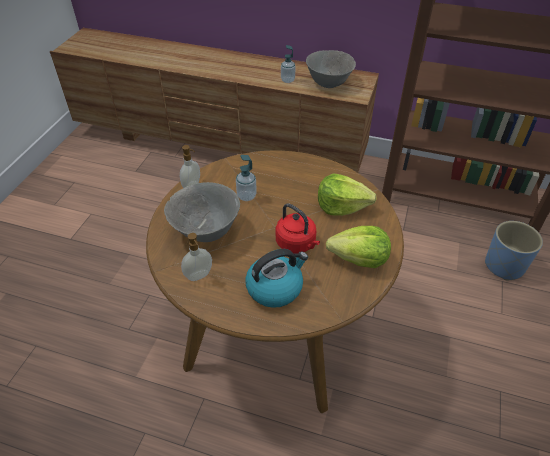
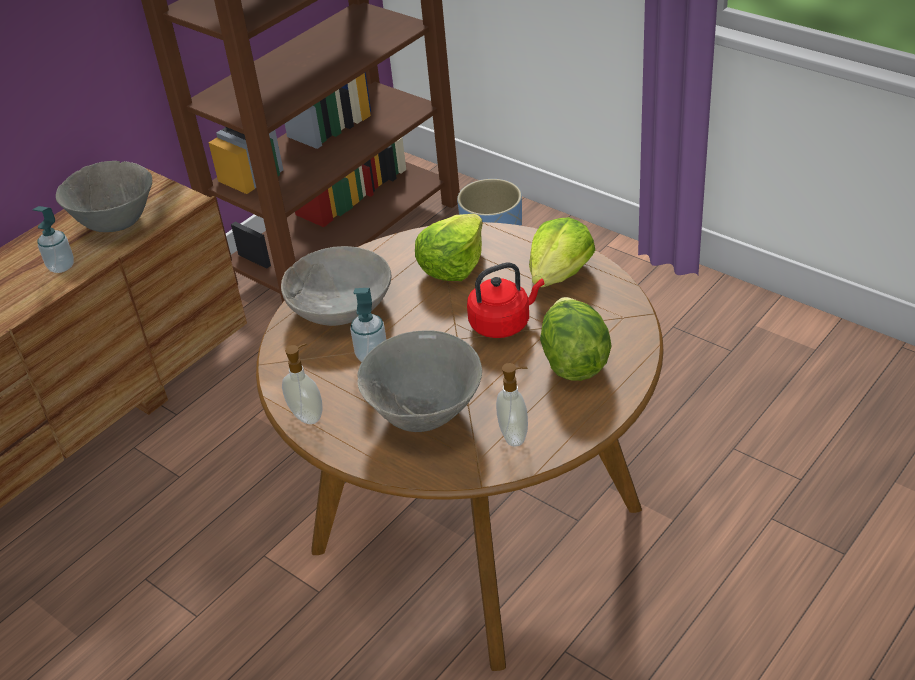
camera: 65 degrees left, 5 degrees down
(275, 288) = (573, 361): kettle -> lettuce
(282, 172) = (340, 307): none -> grey bowl

